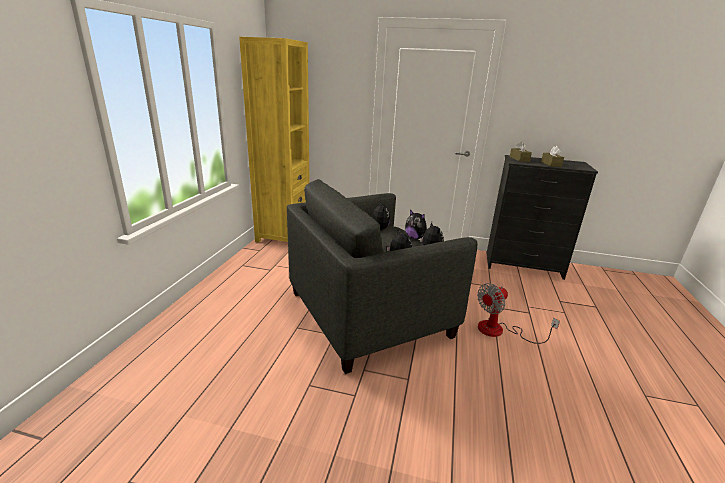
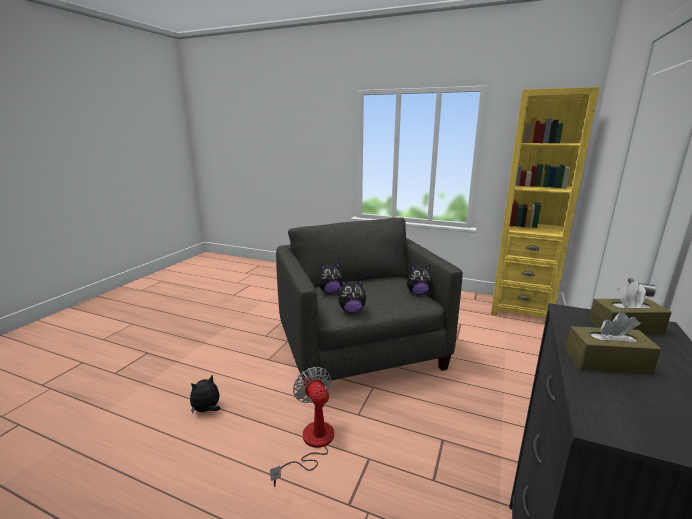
camera: 100 degrees right, 5 degrees down
(415, 238) = (394, 308): plush toy -> plush toy (207, 410)

